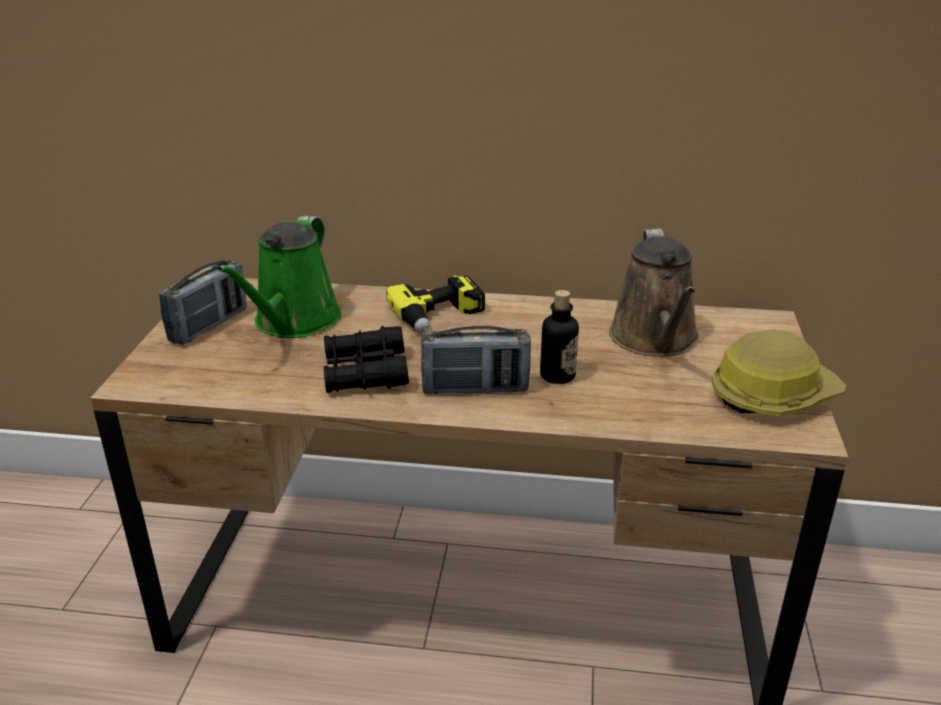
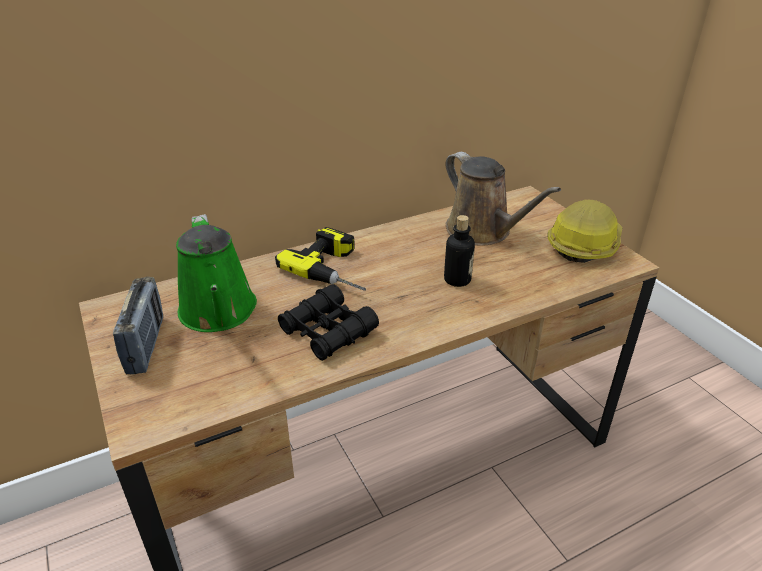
camera: 35 degrees left, 5 degrees up
(475, 389) = (418, 311): radio -> none

